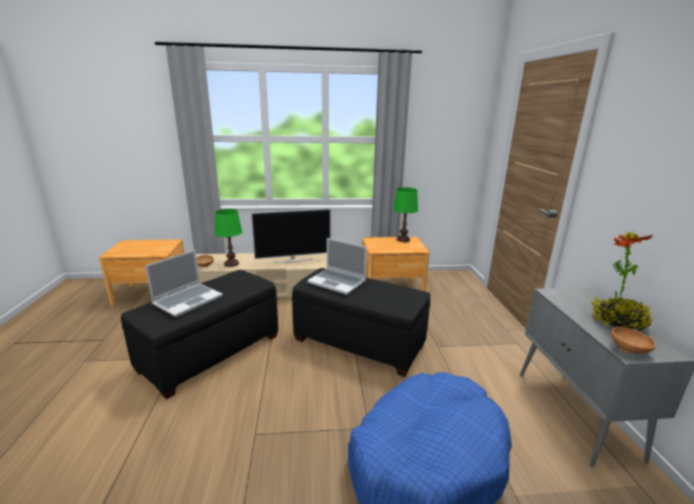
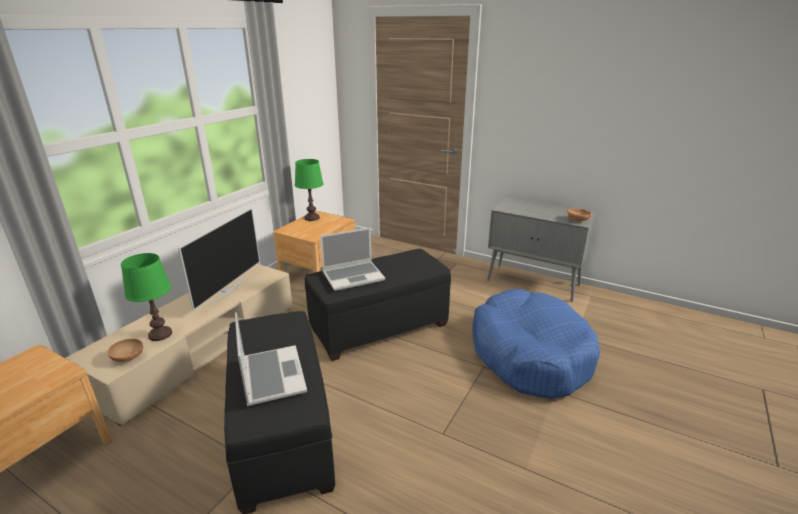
camera: 55 degrees left, 5 degrees up
(617, 322) = (550, 210): potted plant -> none

